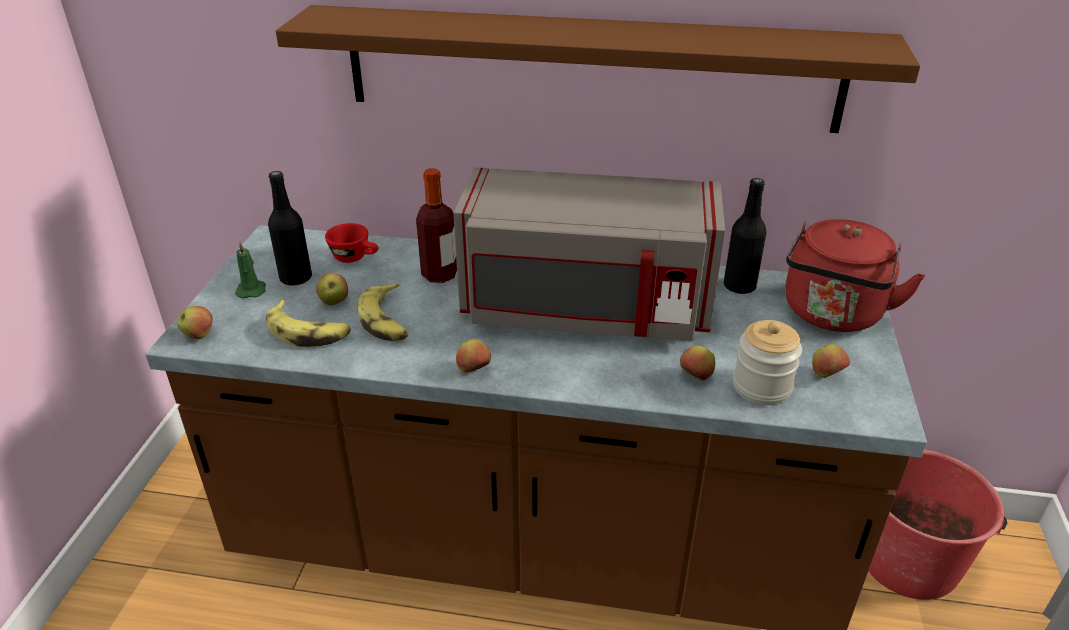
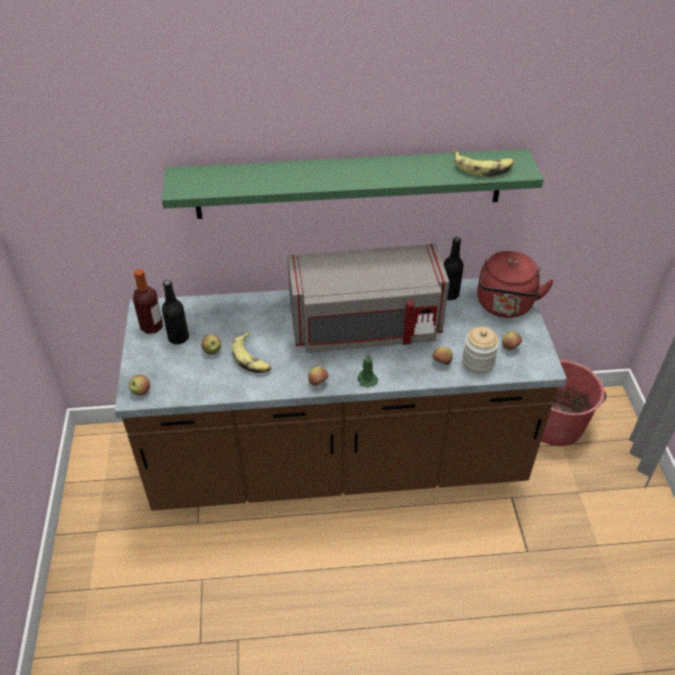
camera: 15 degrees left, 10 degrees up
(251, 290) = (155, 352): green candle -> green candle (366, 379)
(308, 332) = (208, 376): banana -> banana (483, 168)
(355, 257) = (209, 315): red cup -> none
(439, 275) = (268, 318): bottle -> bottle (152, 327)
(589, 68) = (349, 184): brown shelf -> green shelf

